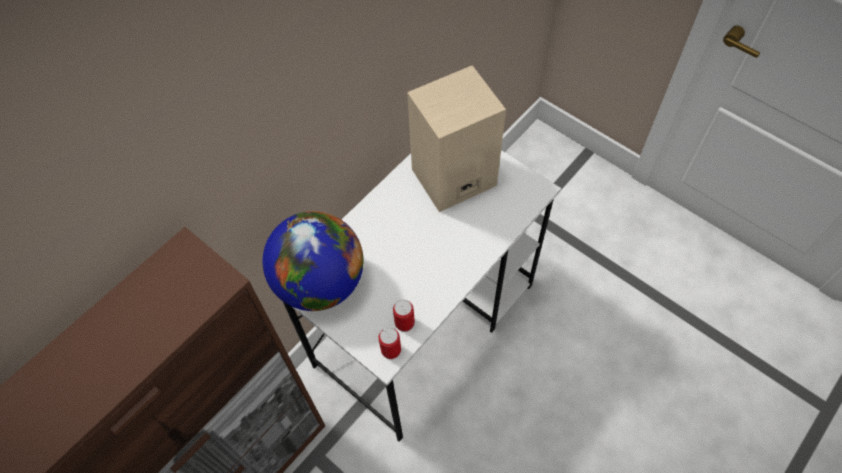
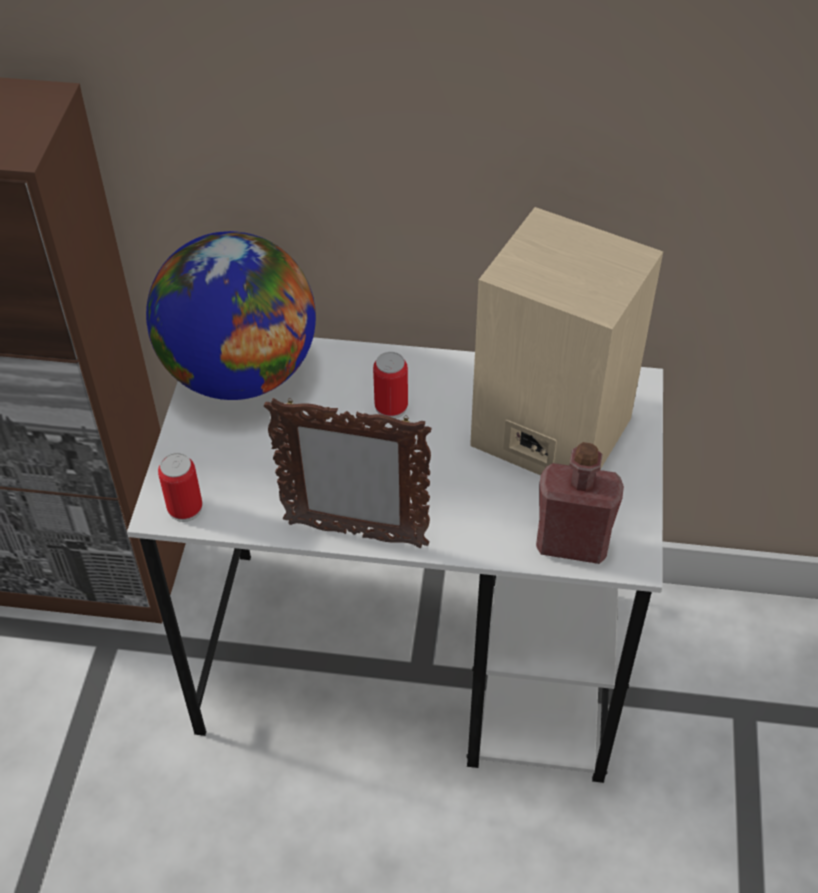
camera: 55 degrees right, 10 degrees down
(404, 323) = (241, 501): can -> can (391, 407)
(457, 285) = (354, 534): none -> picture frame
(519, 206) = (572, 544): none -> red bottle

